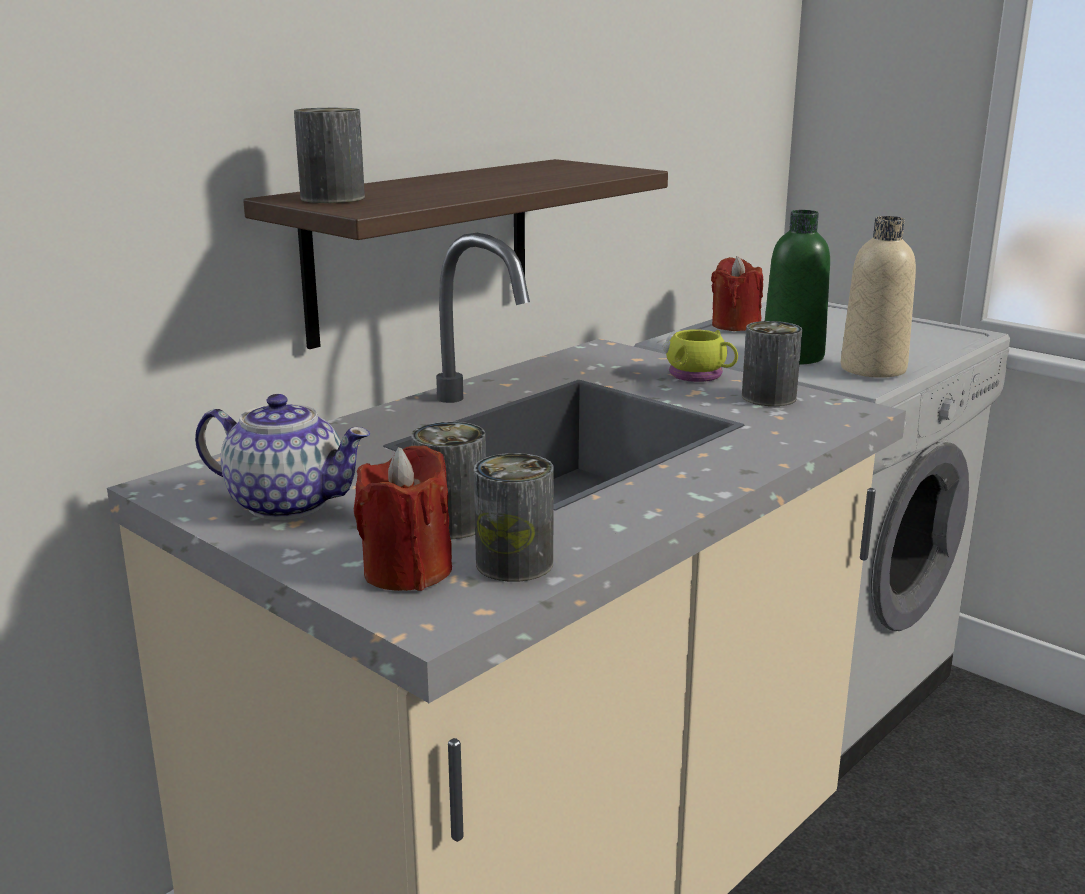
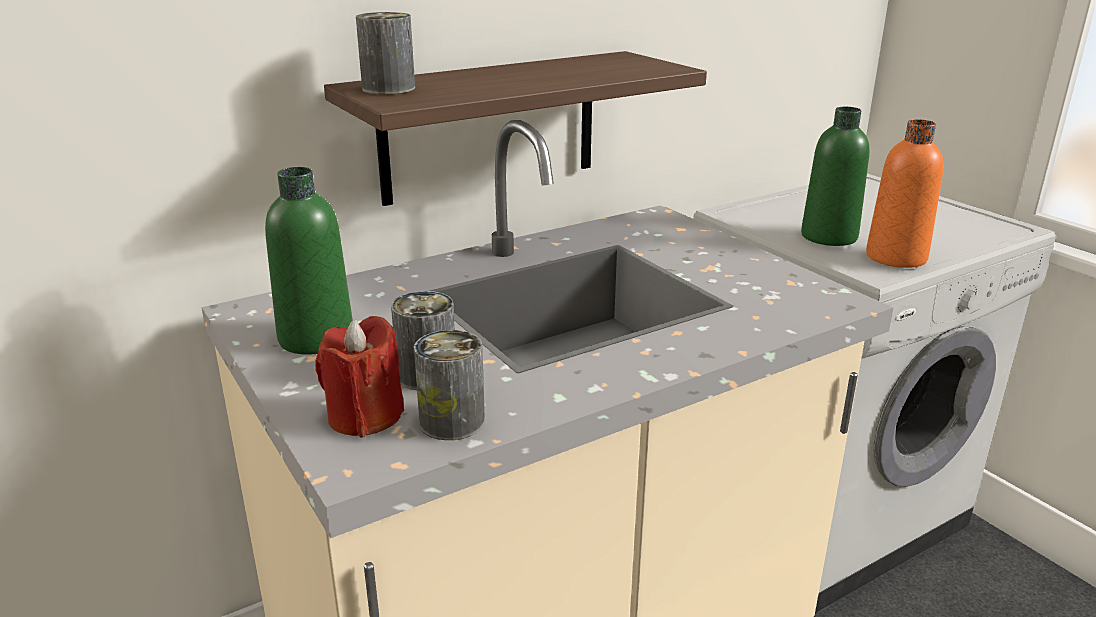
camera: 15 degrees right, 5 degrees up
(286, 503) = (316, 338): teapot -> green bottle
(700, 376) = (724, 251): yellow mug -> none
(735, 325) = (794, 200): red candle -> none
(768, 397) = (772, 280): can -> none
(873, 369) = (896, 257): beige bottle -> orange bottle

